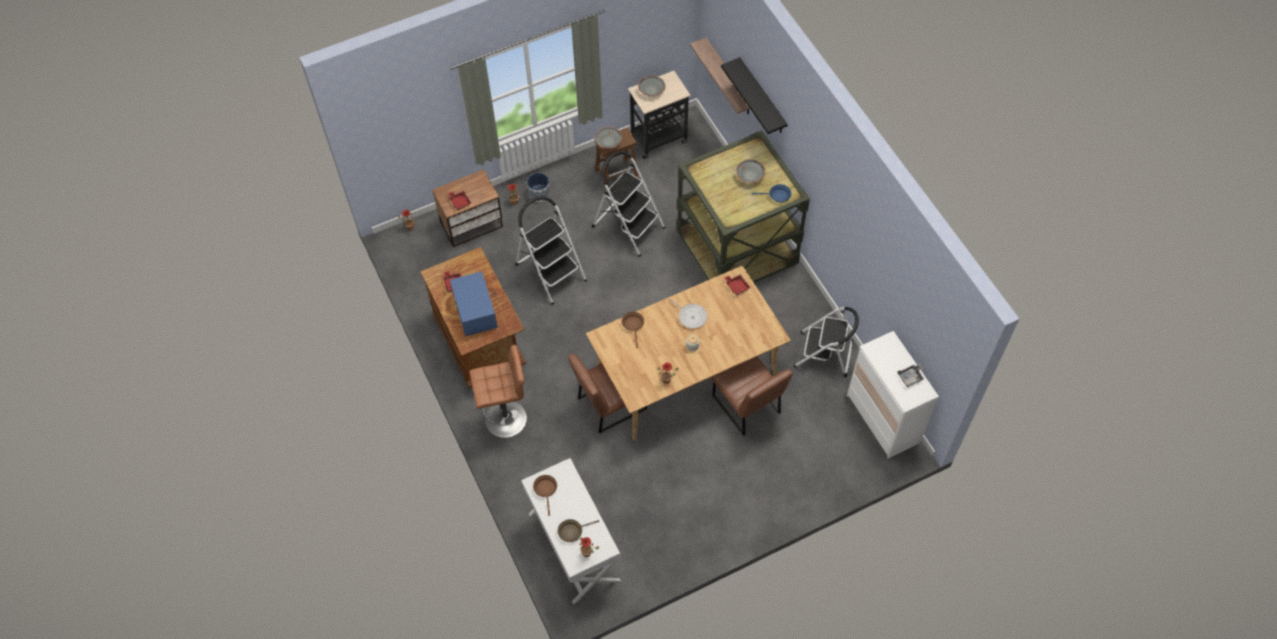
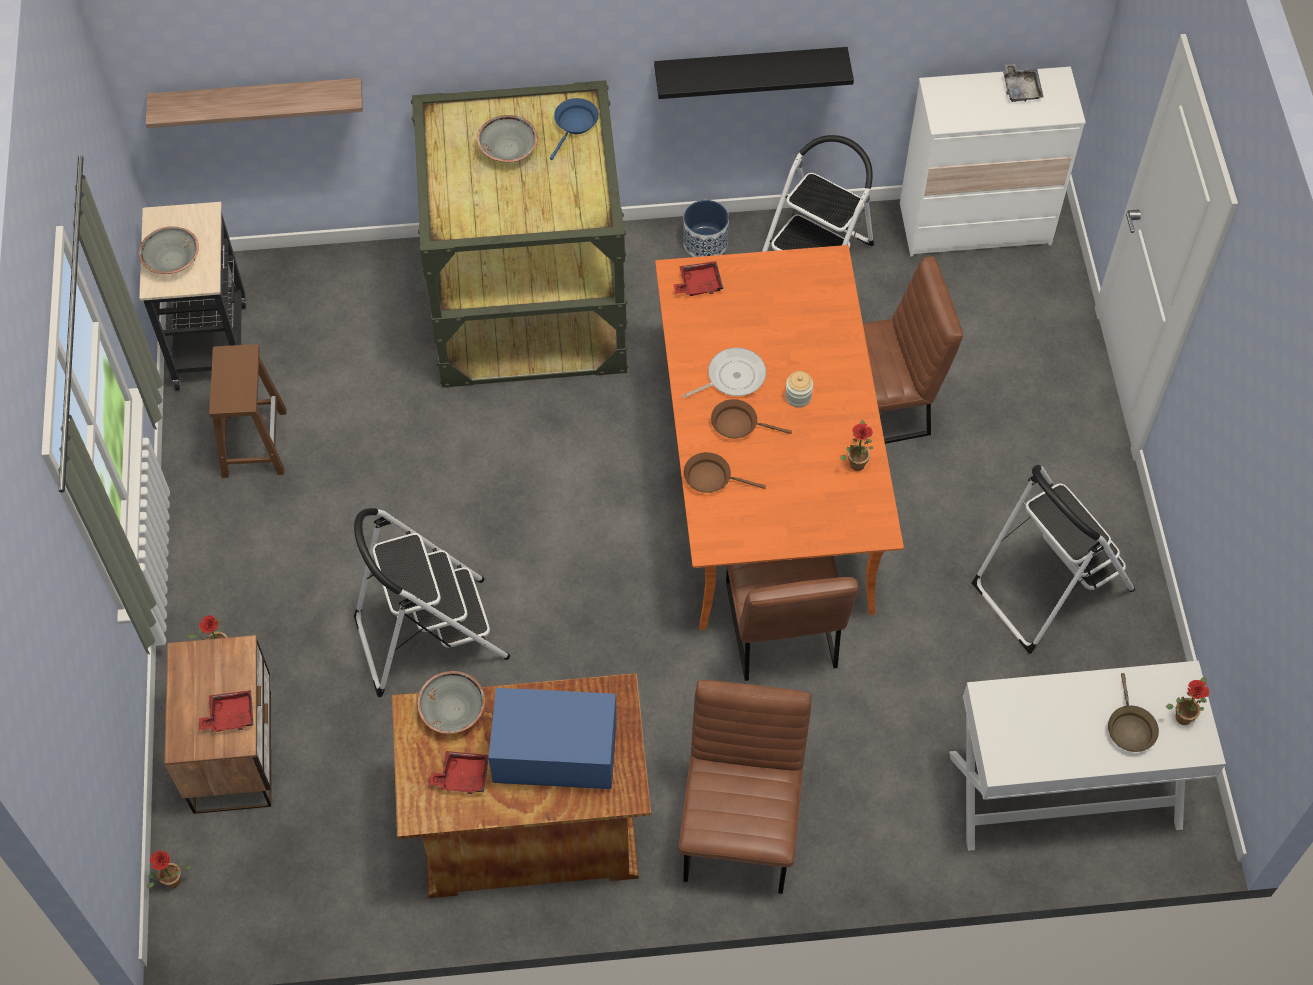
camera: 70 degrees left, 0 degrees up
(506, 419) = (740, 827): brown stool -> brown chair
(539, 193) = (223, 596): planter -> planter (705, 242)
(546, 490) = (1025, 747): brown frying pan -> brown frying pan (738, 424)
(609, 142) = (232, 390): grey bowl -> grey bowl (452, 710)
(627, 226) = (389, 466): step ladder -> step ladder (1048, 587)
(686, 373) = (765, 479): beige dining table -> orange dining table
(762, 97) = (383, 36): black shelf -> black shelf (750, 69)

